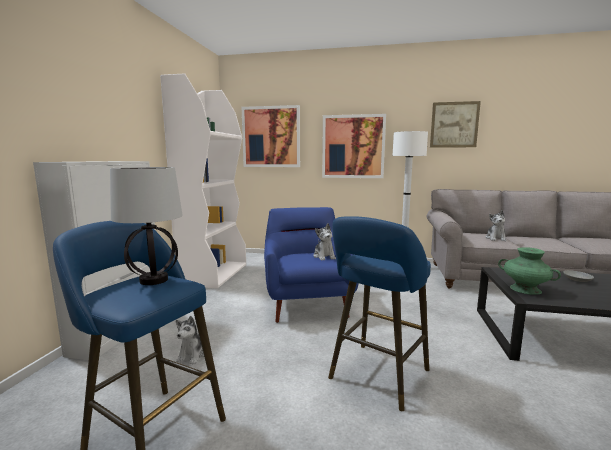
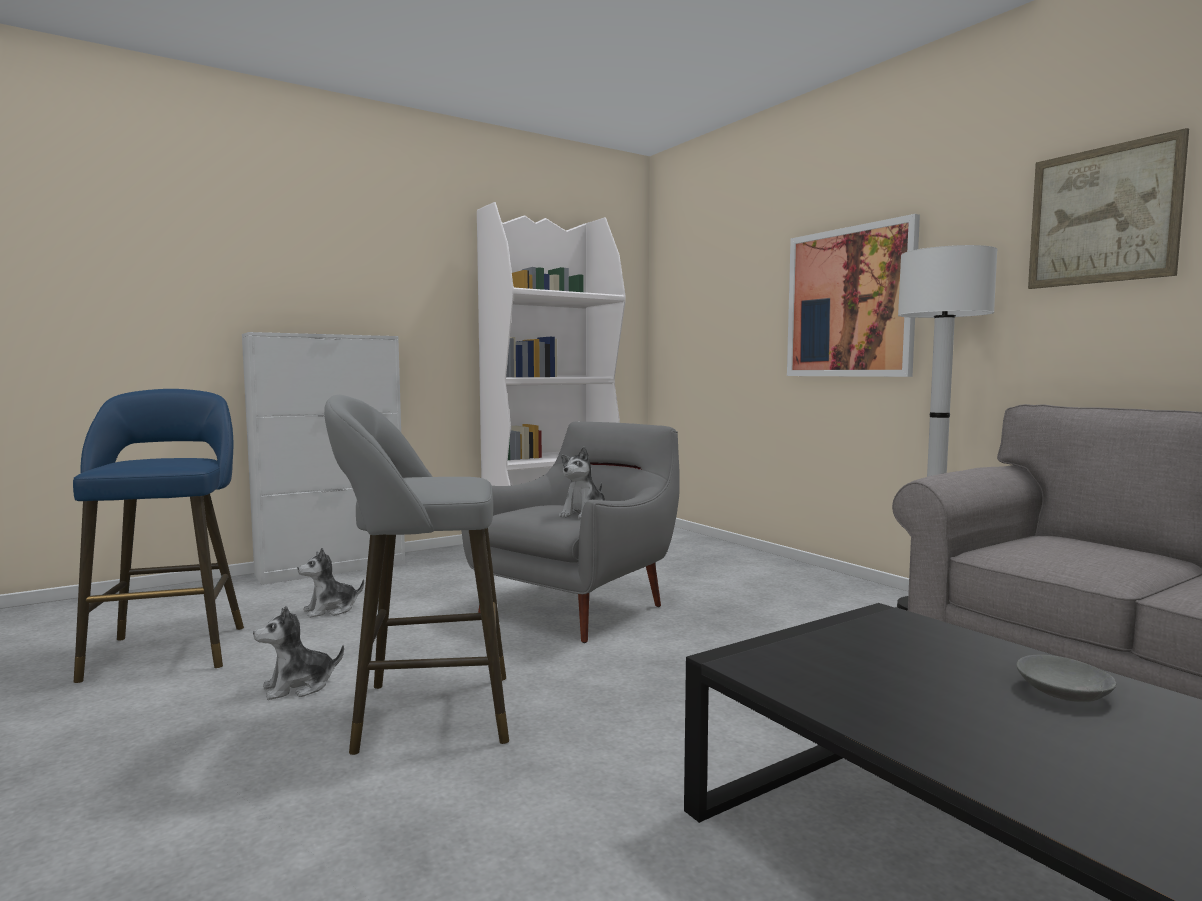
camera: 45 degrees right, 5 degrees down
(153, 280) = (177, 459): table lamp -> none
(271, 137) = (712, 295): picture -> none
(307, 303) = (577, 607): blue armchair -> grey armchair
(377, 377) = (423, 713): blue stool -> grey stool
(496, 238) = (1101, 559): plush toy -> plush toy (298, 687)
(525, 289) = (802, 651): green vase -> none

